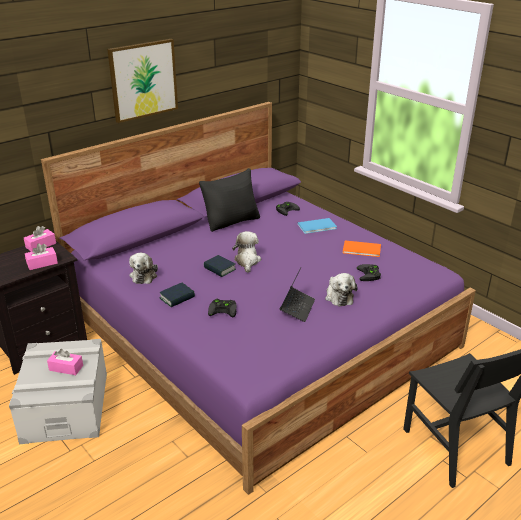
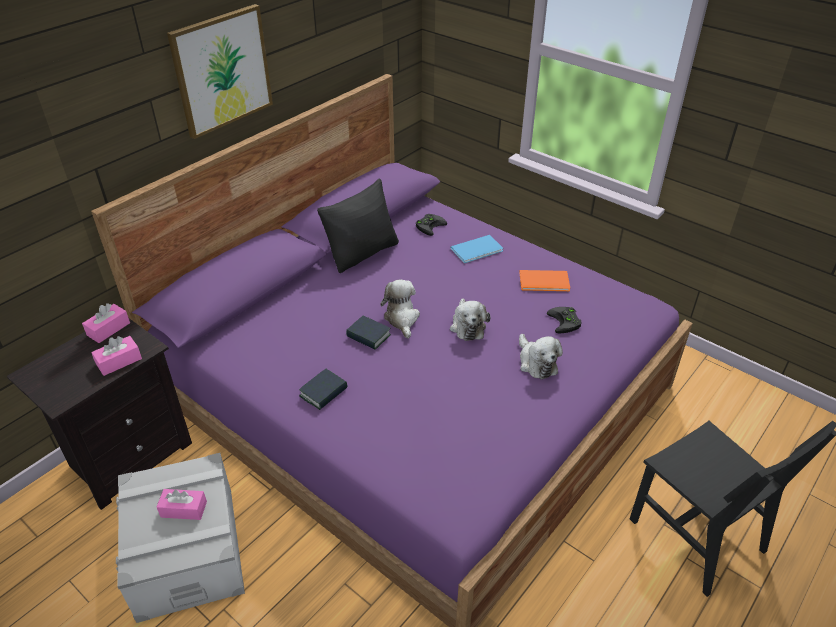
camera: 10 degrees left, 10 degrees up
(144, 275) = (267, 358): plush toy -> plush toy (467, 326)
(224, 309) = (394, 406): black game controller -> none
(297, 308) = (489, 389): laptop -> none

